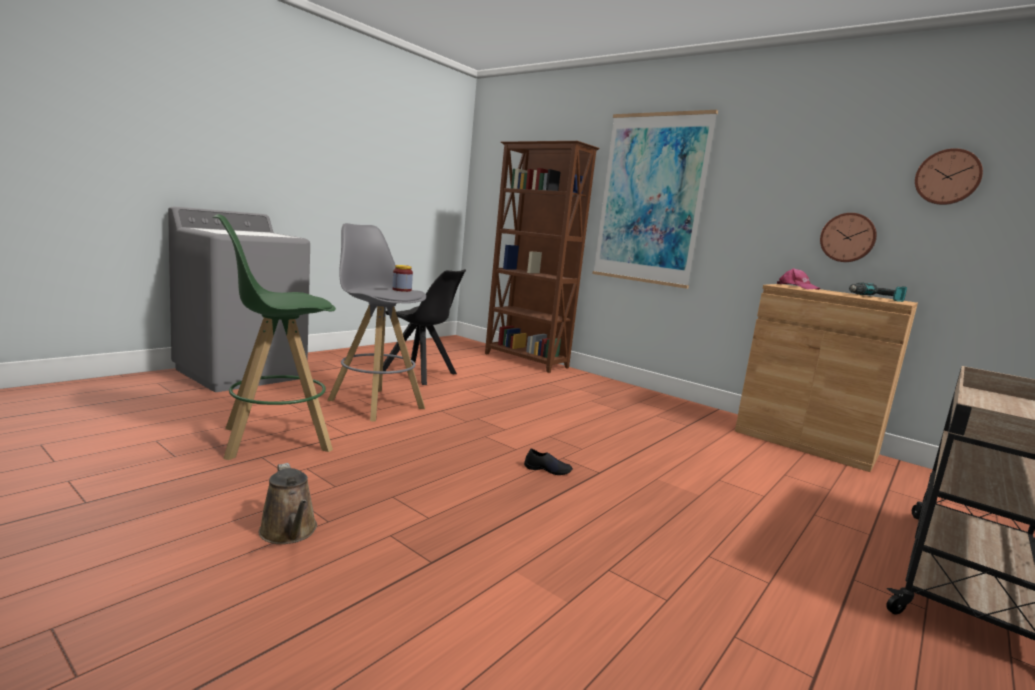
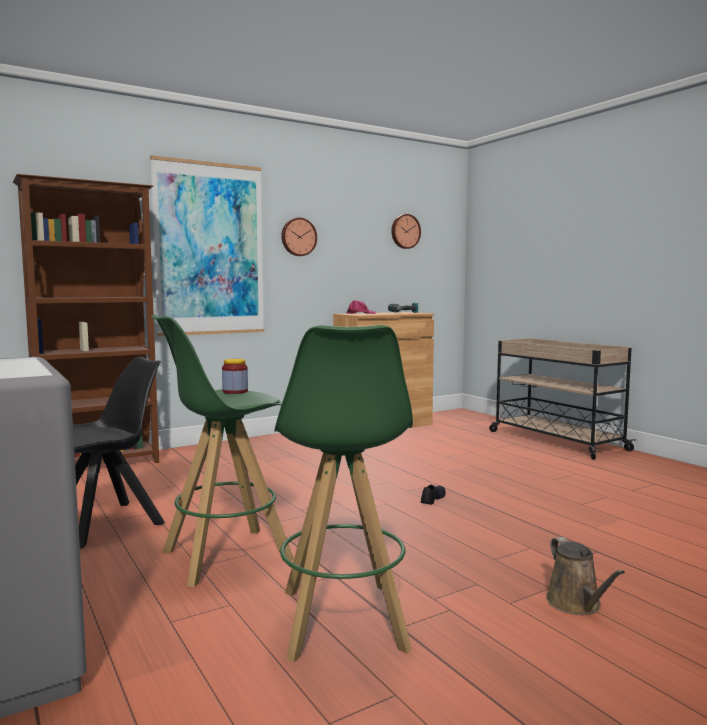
camera: 70 degrees left, 5 degrees down
(289, 532) = (576, 604): brown watering can -> brown watering can turned 90 degrees clockwise
(375, 403) = (225, 556): grey stool -> green stool
(848, 237) = (365, 273): wall clock -> wall clock (298, 237)

